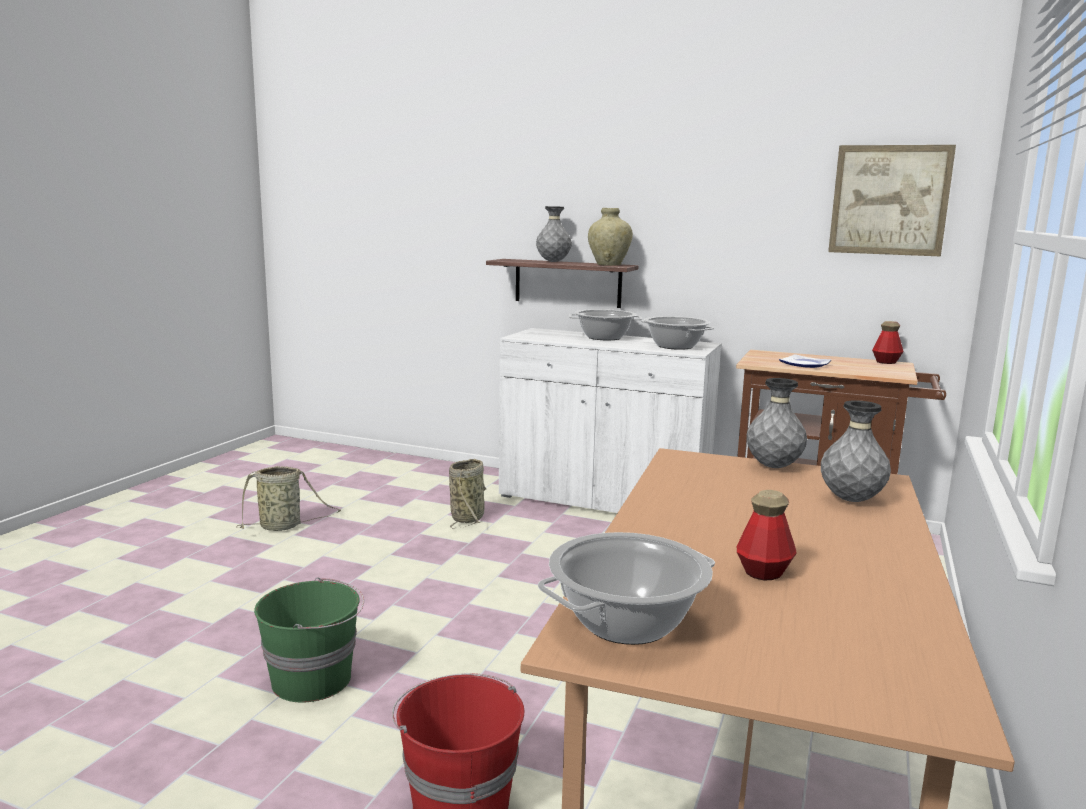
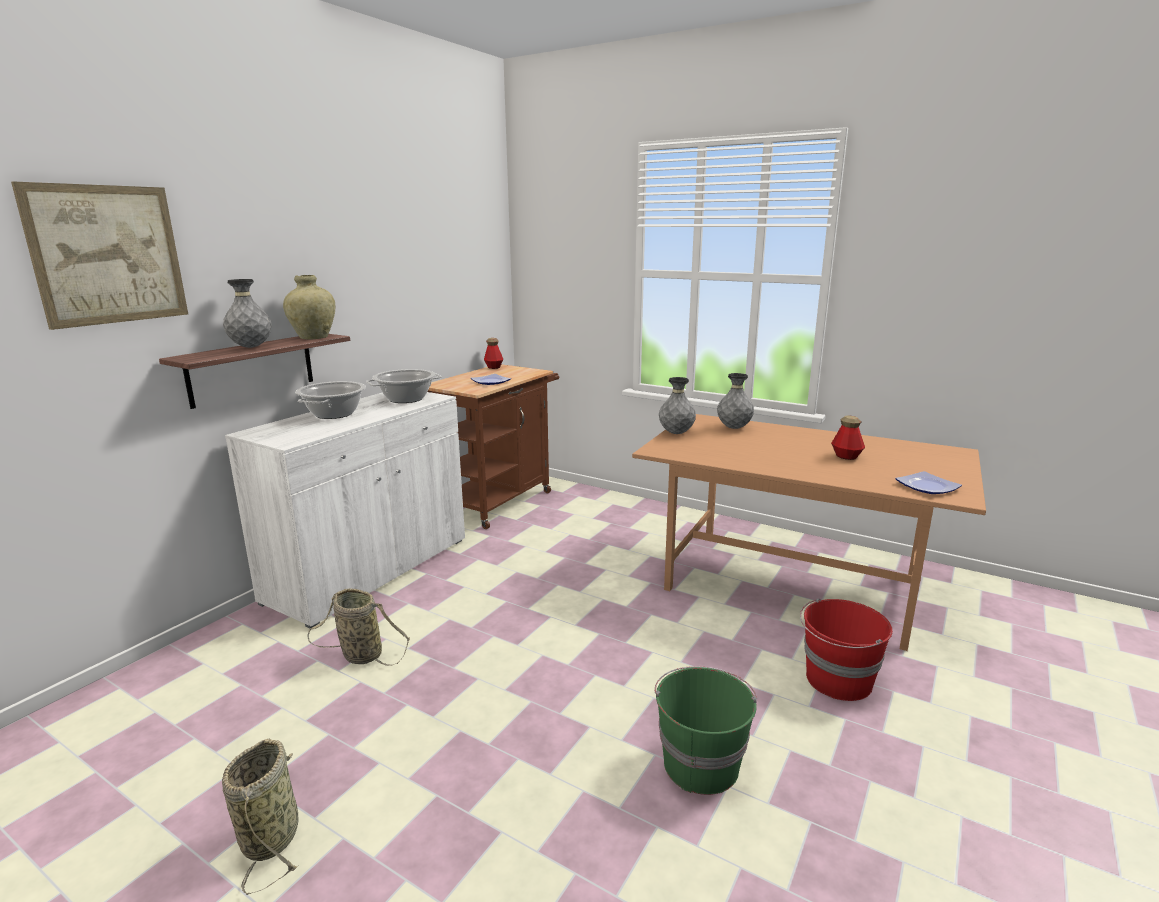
camera: 80 degrees left, 5 degrees up
(627, 622) = (925, 486): cooking pot -> plate
(889, 200) = (471, 251): picture -> picture (108, 255)

